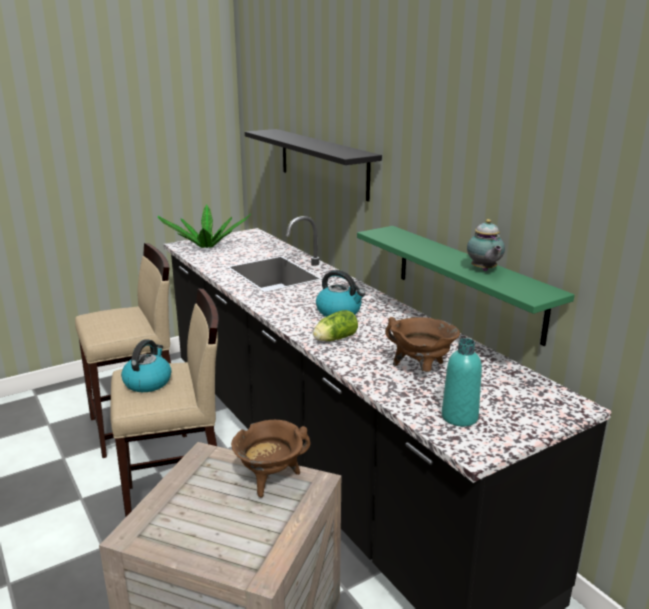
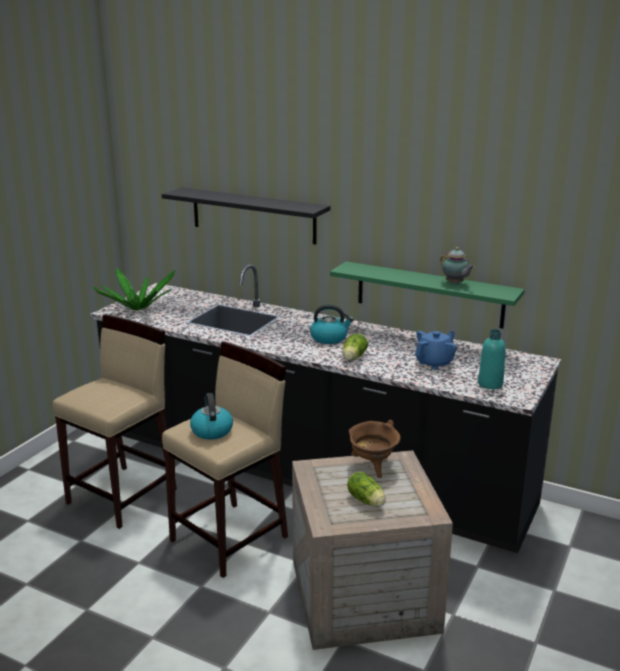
camera: 30 degrees left, 0 degrees up
(209, 523) = (367, 501): none -> lettuce
(421, 370) = (434, 363): brown cooking pot -> blue teapot

